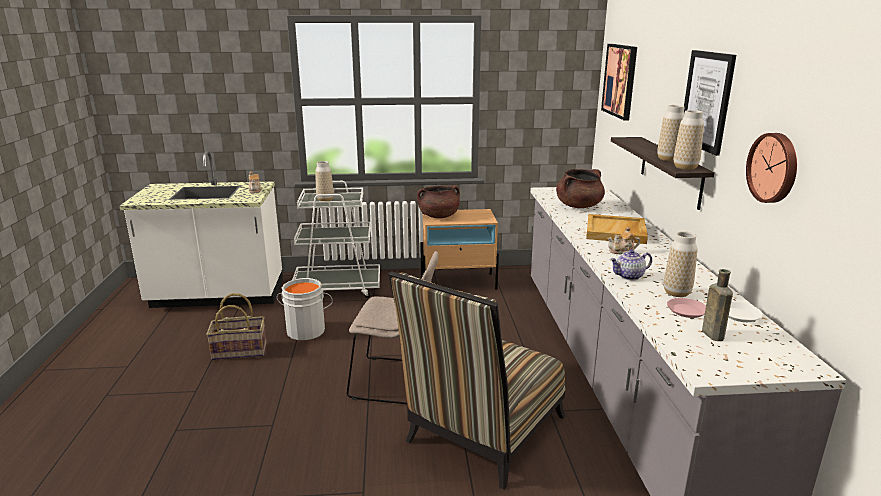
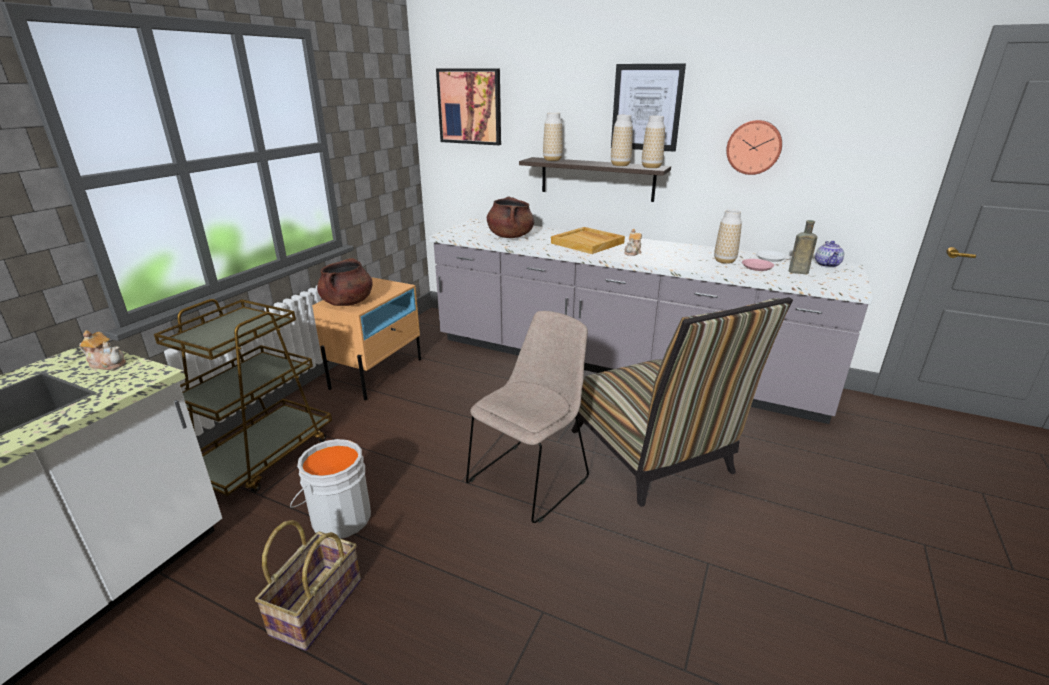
camera: 60 degrees left, 5 degrees up
(325, 200) = (221, 334): vase -> vase (552, 160)
(338, 288) = (263, 457): white cart -> brown cart
(629, 276) = (685, 264): teapot -> teapot (827, 265)

